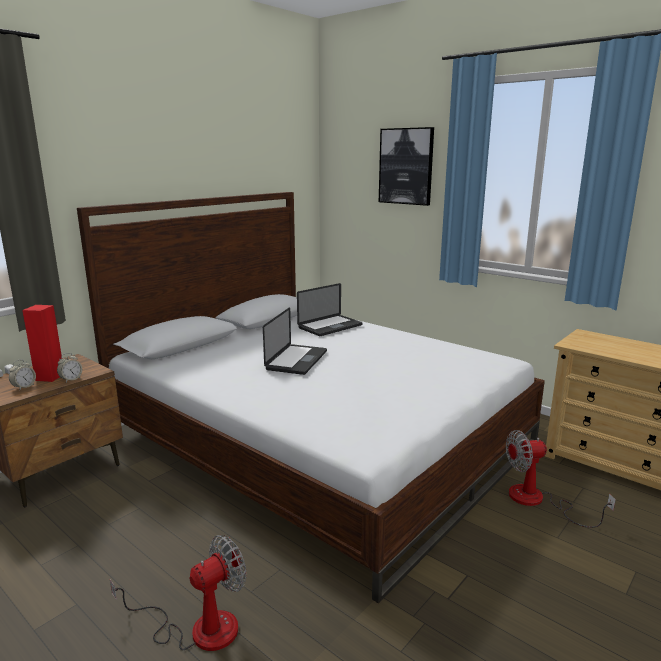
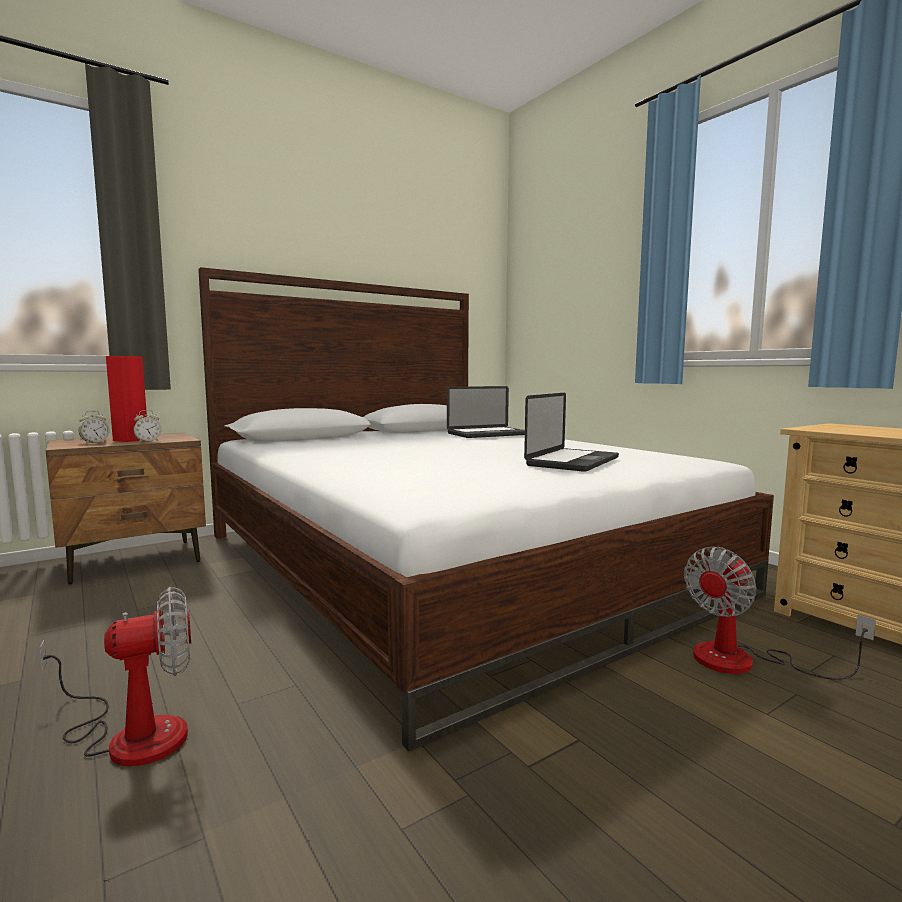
camera: 15 degrees right, 10 degrees down
(297, 360) = (417, 447): laptop -> laptop (573, 461)
(406, 166) = (598, 251): picture -> none
(538, 501) = (745, 662): fan -> fan turned 45 degrees counterclockwise

